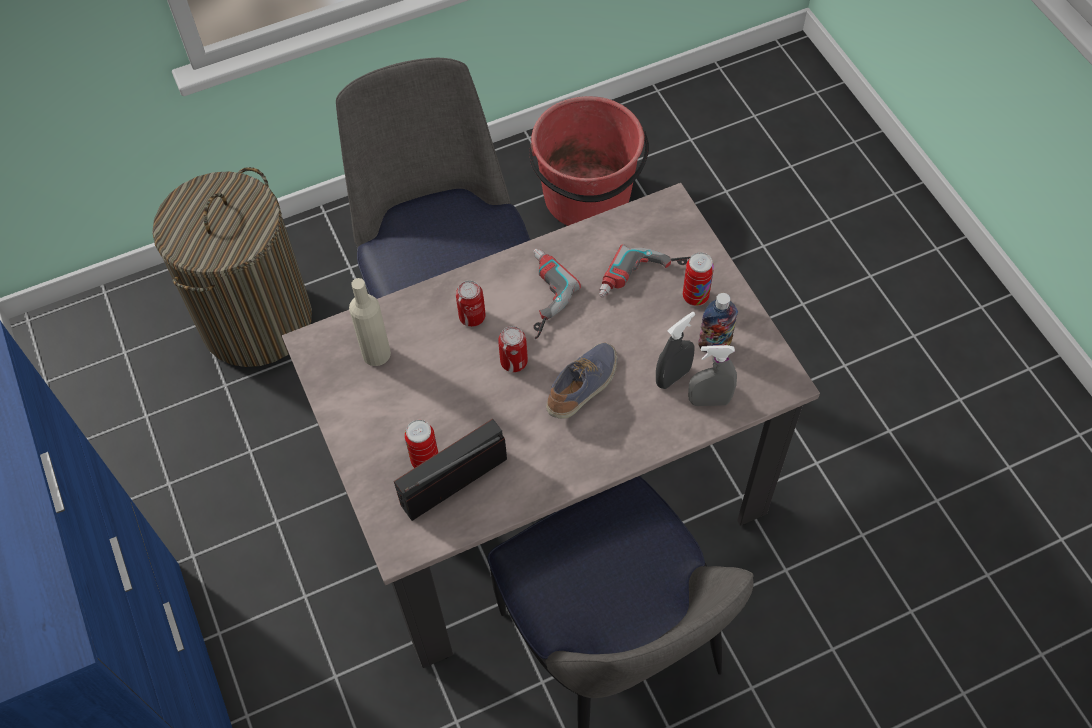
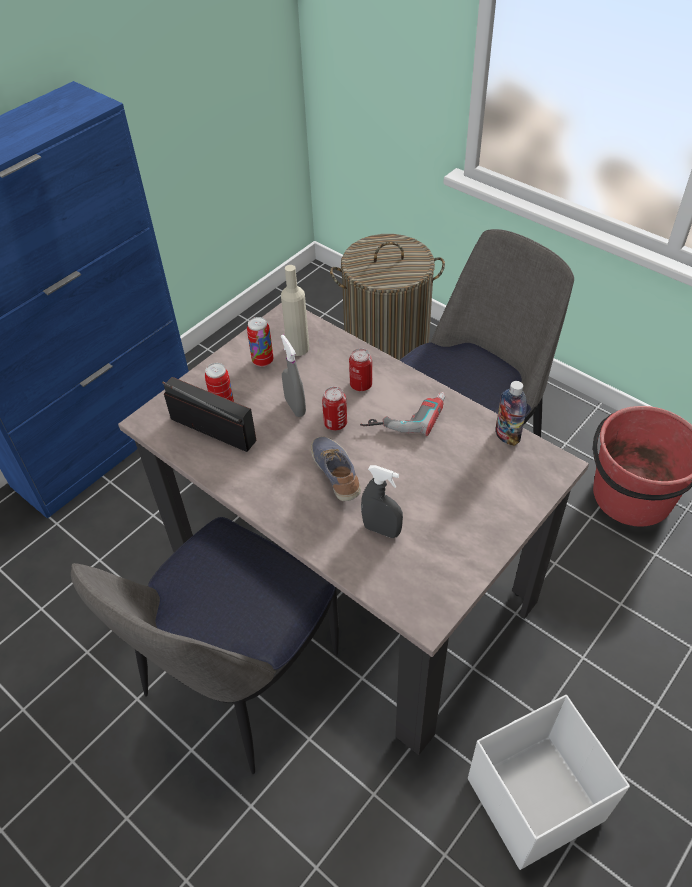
camera: 65 degrees right, 10 degrees down
(584, 387) = (337, 474): shoe -> shoe turned 120 degrees counterclockwise
(645, 281) = (466, 476): power drill -> none
(695, 297) = (474, 516): can -> can (262, 361)
(709, 401) = (372, 565): grey spray bottle -> grey spray bottle (295, 407)
(714, 344) = (433, 548): bottle -> bottle (507, 436)
(843, 442) = (532, 800): none -> white storage box

